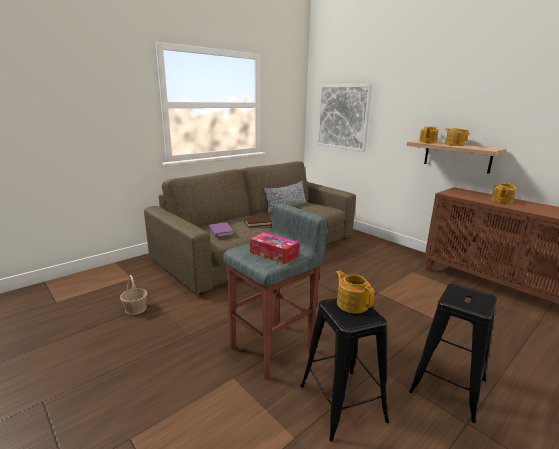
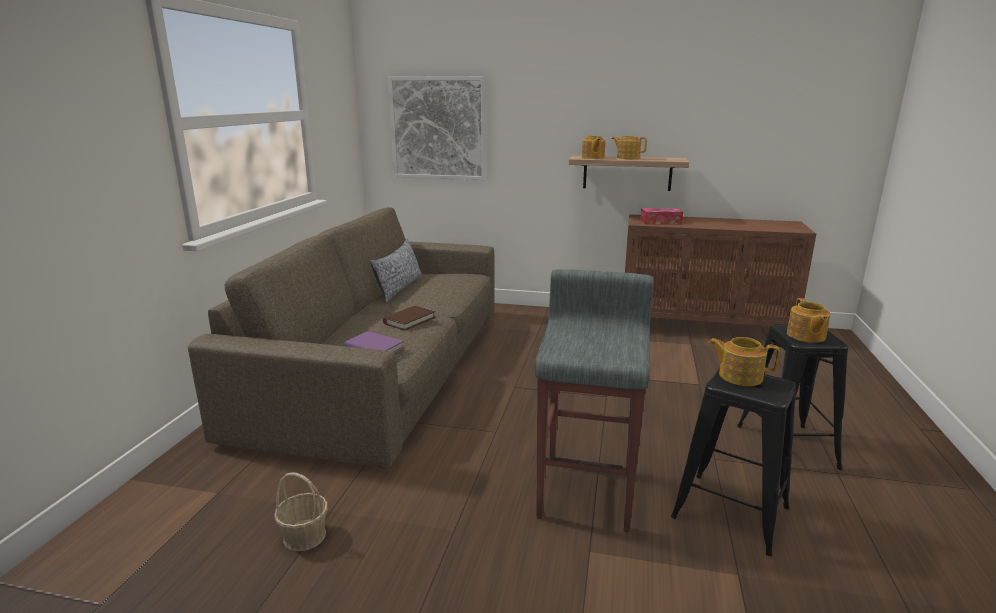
camera: 35 degrees left, 0 degrees up
(273, 254) = (607, 343): tissue box -> tissue box (660, 222)
(501, 201) = (701, 222): teapot -> teapot (805, 336)

